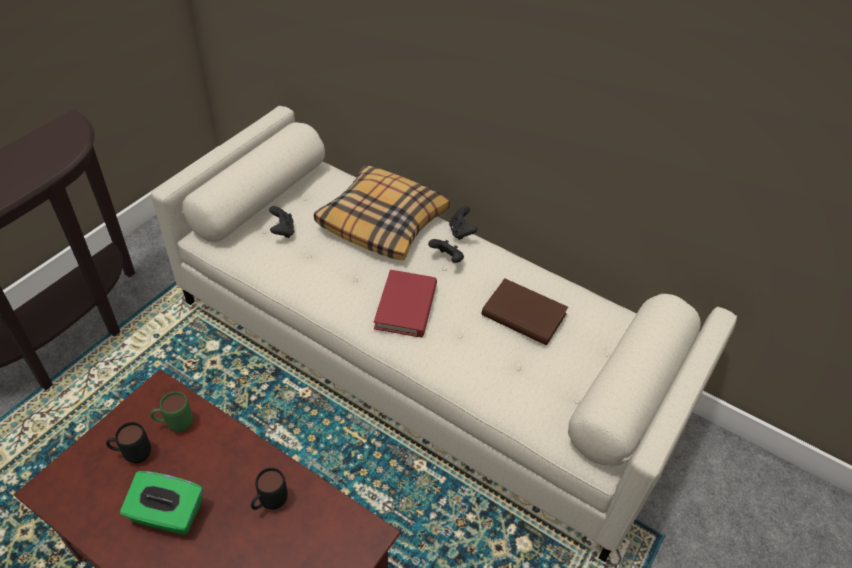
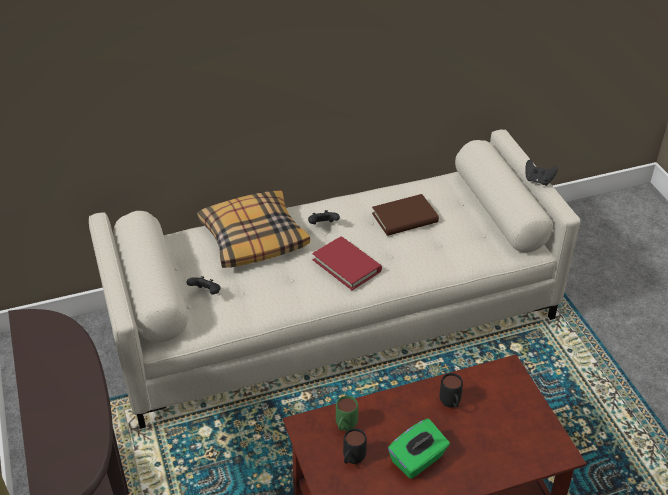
camera: 50 degrees left, 5 degrees down
(461, 232) = (305, 205): black game controller -> black game controller (538, 180)

